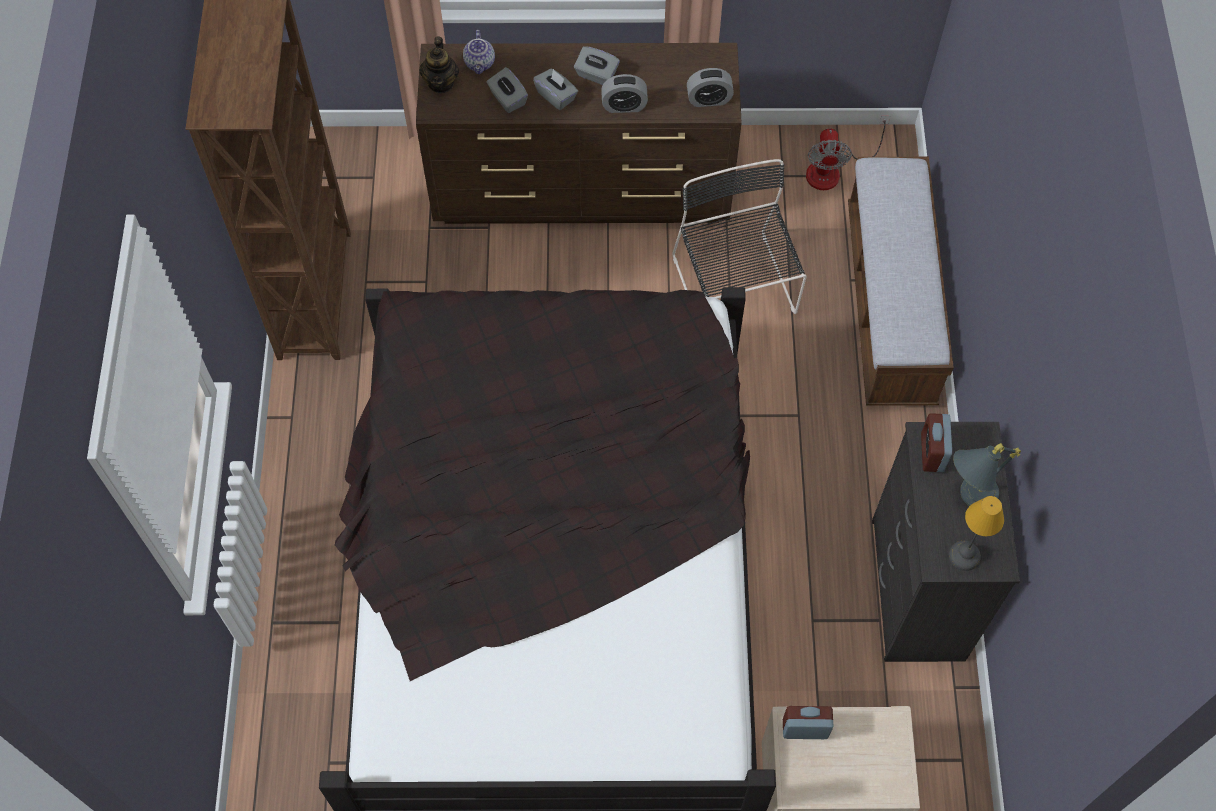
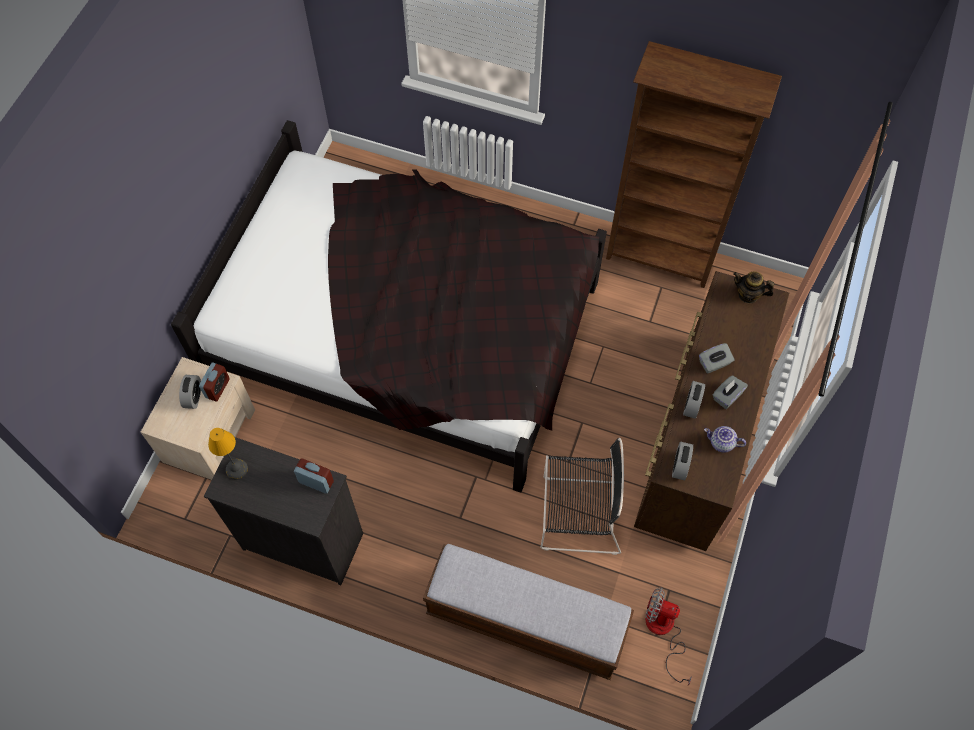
camera: 110 degrees right, 0 degrees up
(480, 63) = (759, 324): teapot -> teapot (721, 443)
(507, 99) = (720, 332): grey tissue box -> none
(833, 757) = (193, 397): none -> alarm clock
(966, 498) = (274, 489): grey table lamp -> none

